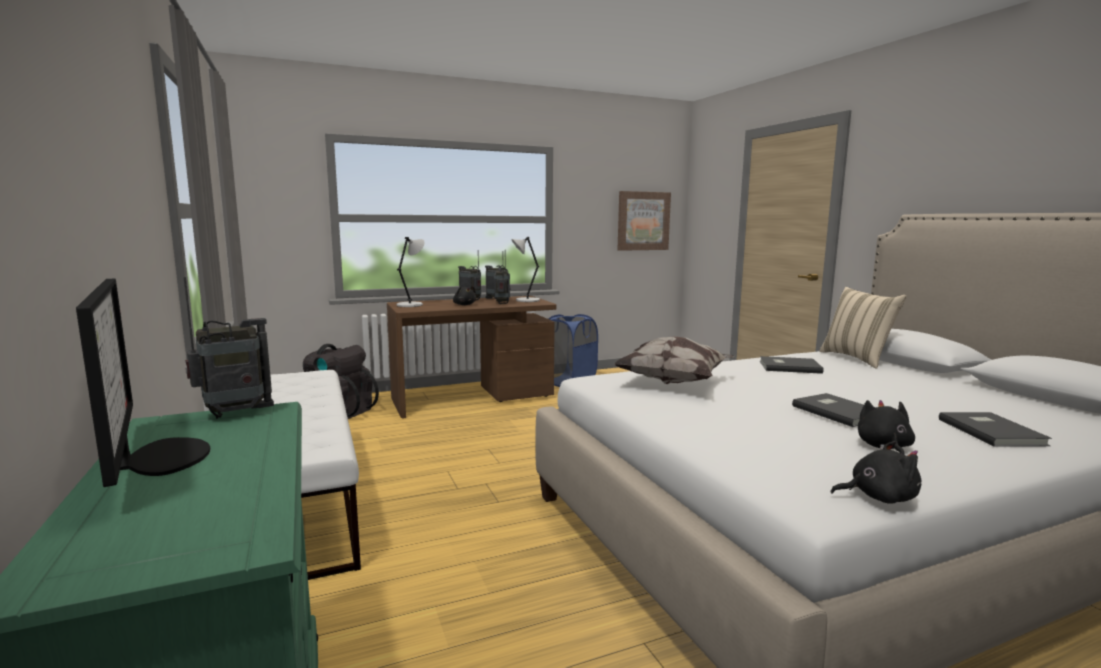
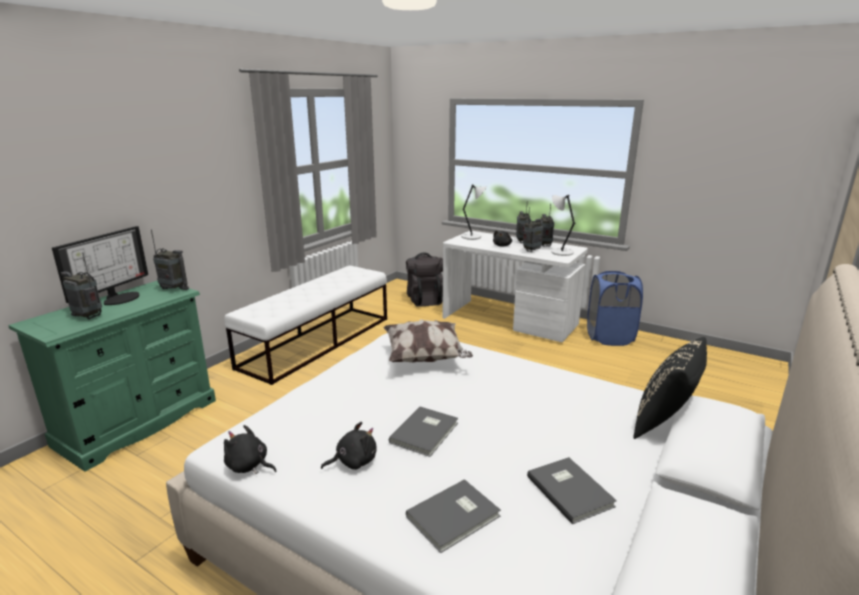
camera: 55 degrees right, 10 degrees up
(211, 496) = (88, 317): none -> radio
(473, 398) = (509, 321): brown desk -> white desk
(643, 221) = (757, 185): picture -> none
(788, 367) = (556, 392): grey book -> grey book (570, 490)
(857, 359) = (665, 423): beige pillow -> black pillow
(878, 497) = (249, 466): black plush toy -> black plush toy turned 150 degrees clockwise

